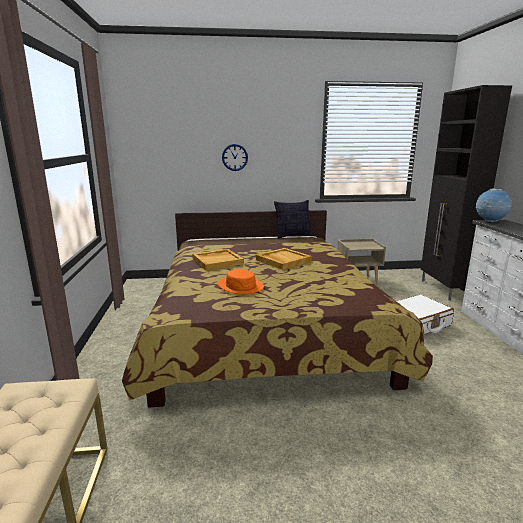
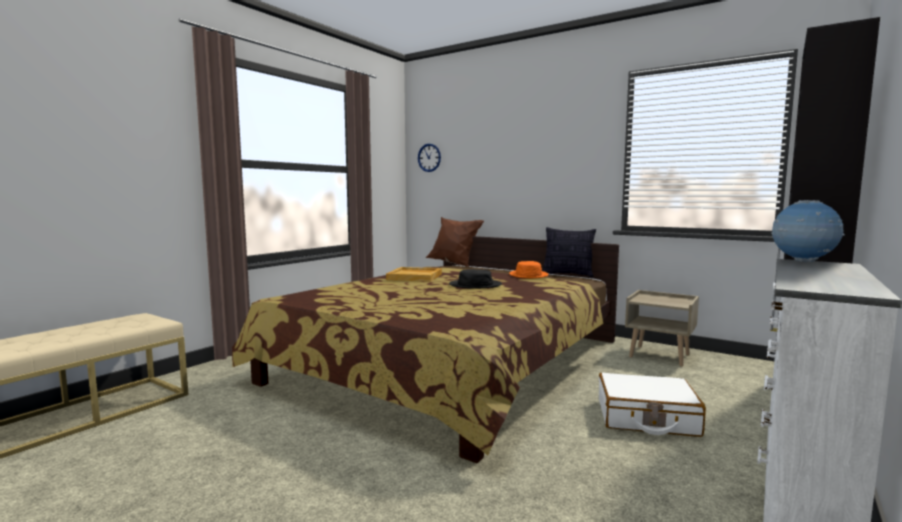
camera: 40 degrees right, 10 degrees down
(188, 238) = (453, 264): none -> brown pillow
(234, 157) = (515, 175): wall clock -> wall clock (429, 157)
(241, 286) = (377, 292): orange hat -> orange hat (528, 275)
(283, 260) = (475, 285): beige tray -> black hat

